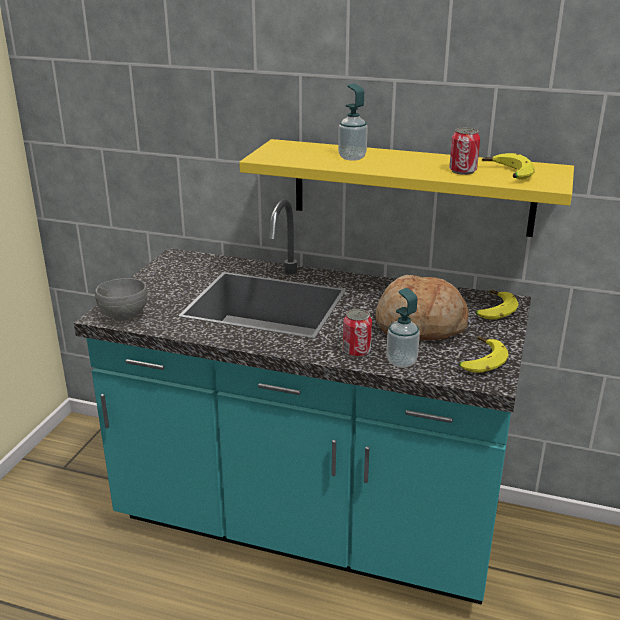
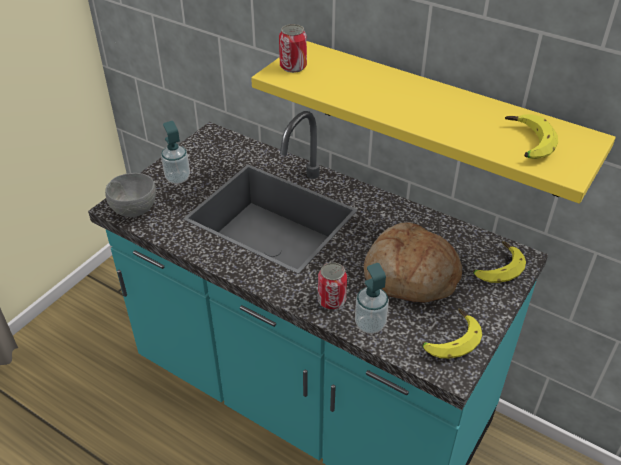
camera: 15 degrees right, 15 degrees up
(352, 157) = (370, 87): soap dispenser -> soap dispenser (178, 178)
(462, 171) = (478, 130): can -> can (293, 67)

